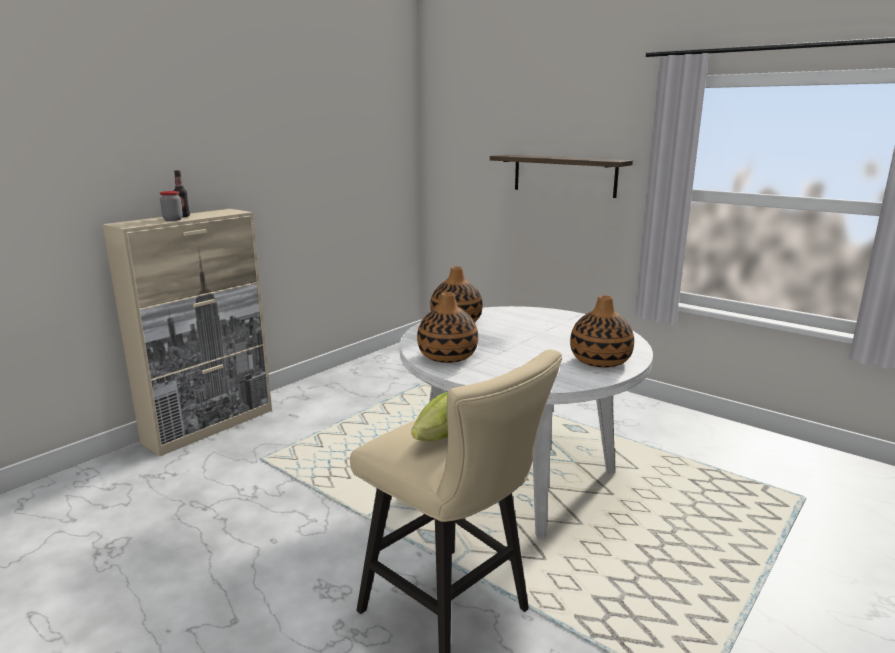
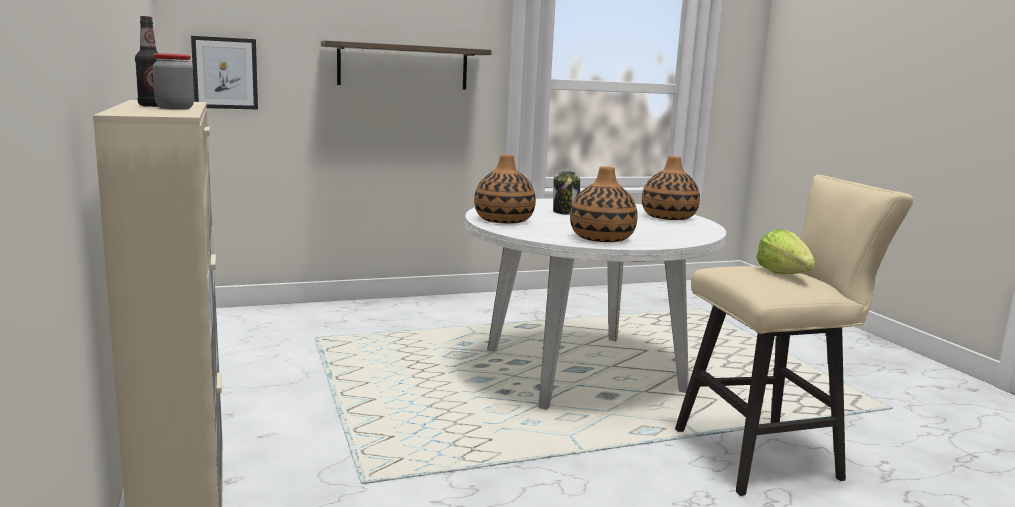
camera: 60 degrees left, 5 degrees down
(450, 178) = (225, 73): none -> picture
(535, 329) = (566, 212): none -> jar

